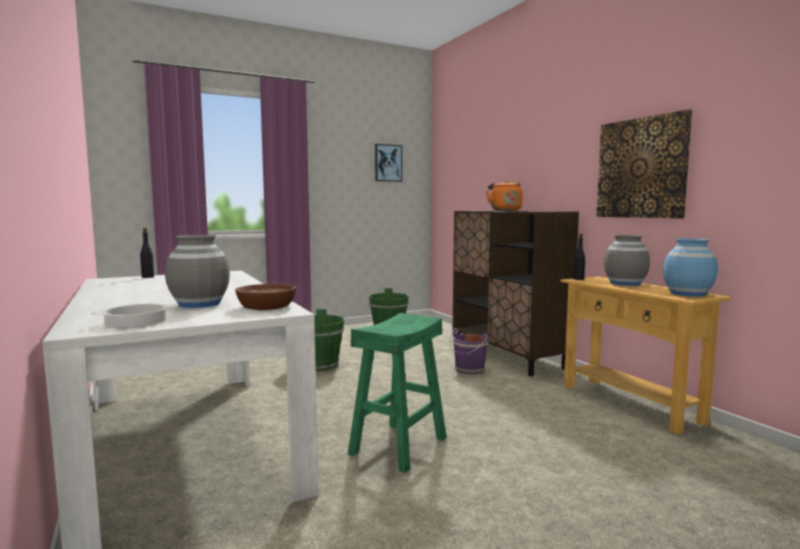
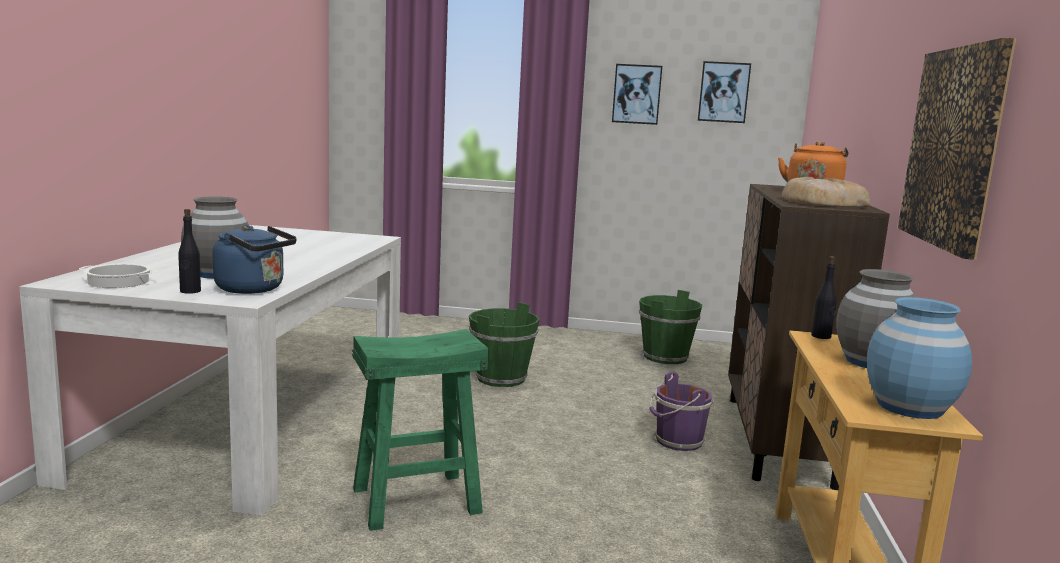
camera: 35 degrees right, 5 degrees up
(148, 277) = (291, 231): black bottle -> black bottle (190, 291)
(267, 306) = (254, 289): brown bowl -> blue kettle
(338, 165) = (636, 94): none -> picture
(535, 211) = (821, 203): none -> bread

